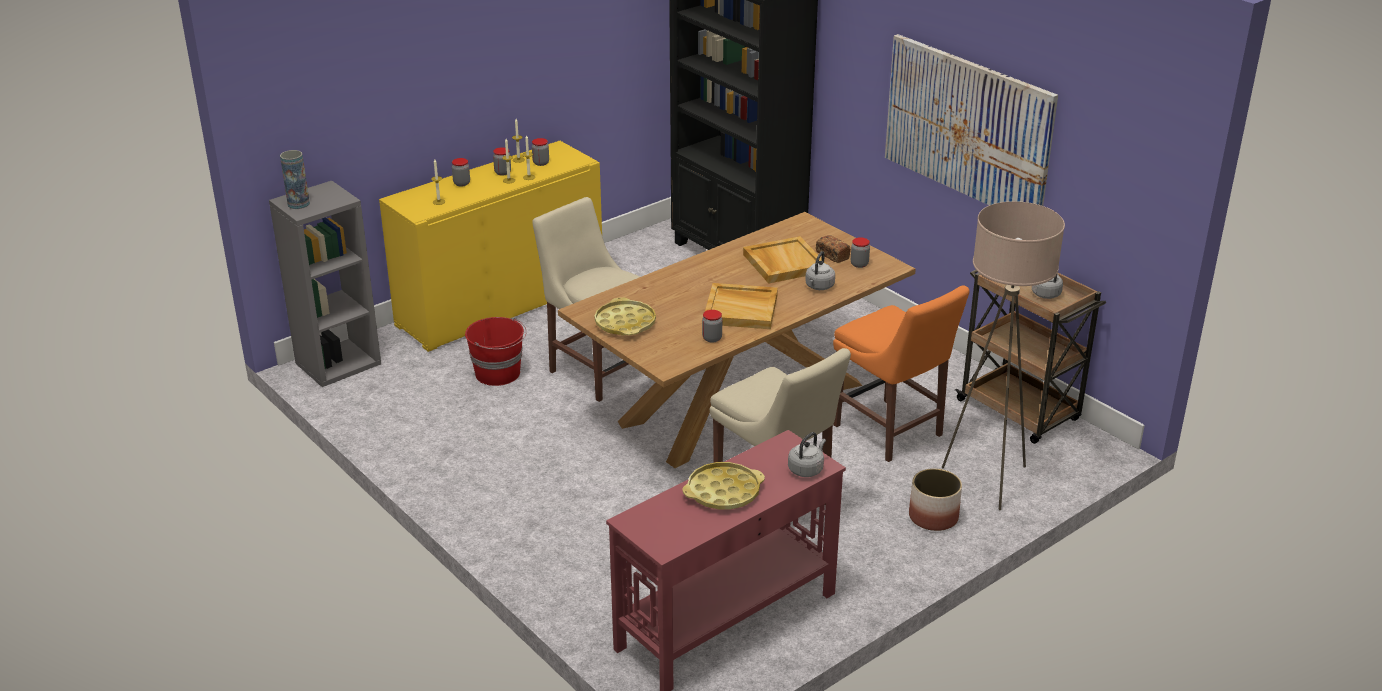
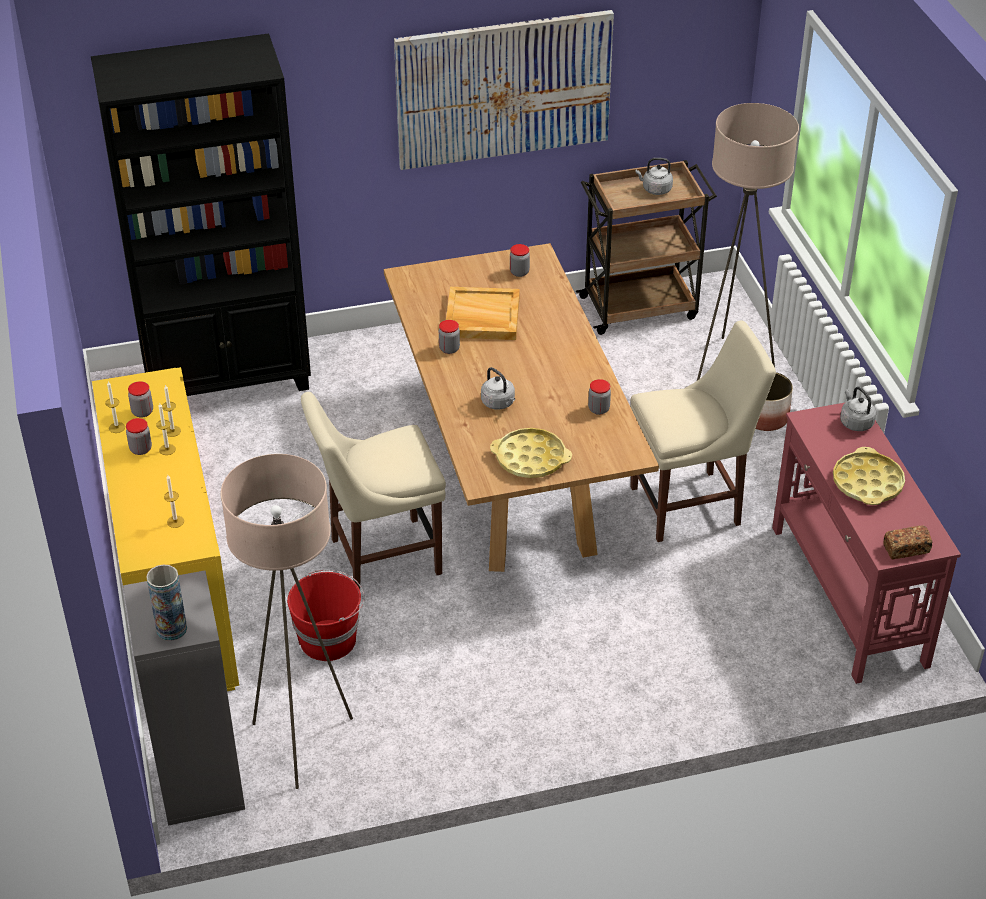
camera: 65 degrees left, 10 degrees up
(392, 391) = (301, 743): none -> beige floor lamp
(461, 183) = (141, 490): jar -> jar (449, 349)
(741, 309) = (555, 373): beige tray -> none
(819, 287) = (545, 311): grey kettle -> grey kettle (499, 403)
(832, 255) = (489, 282): bread -> bread (906, 549)
(891, 433) = (625, 394): orange chair -> none

